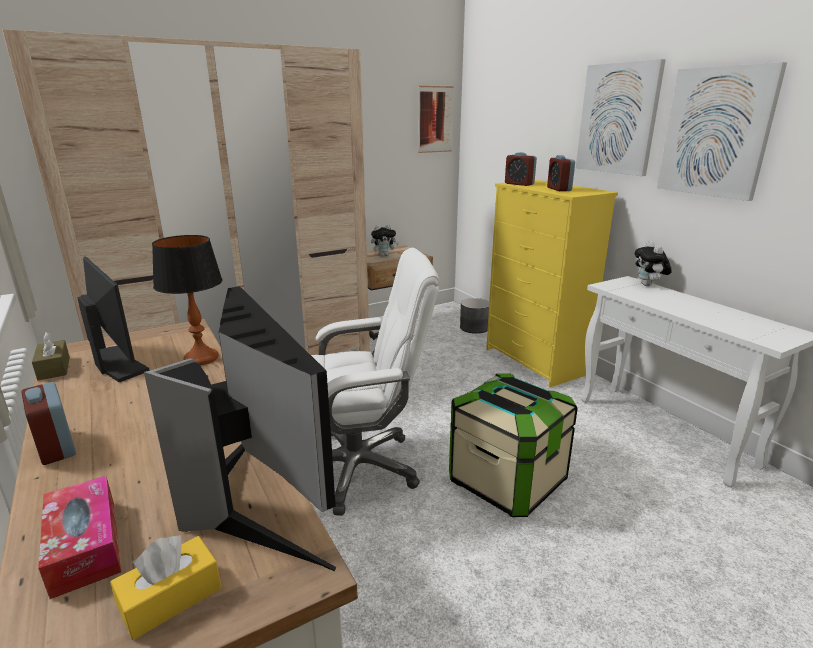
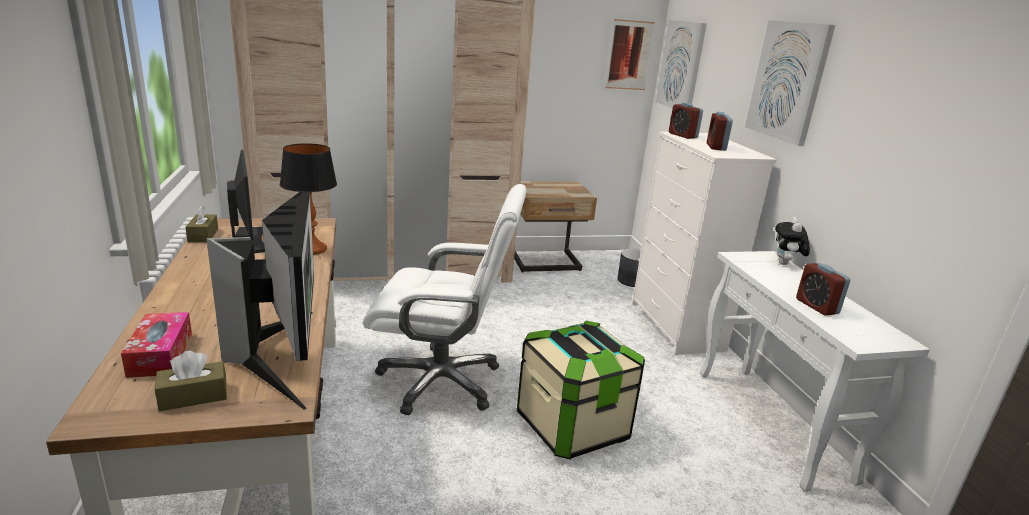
camera: 15 degrees right, 0 degrees up
(56, 447) = (175, 290): alarm clock -> alarm clock (816, 306)
(171, 598) = (193, 396): yellow tissue box -> brown tissue box
(384, 255) = (548, 188): plush toy -> none
(535, 361) = (676, 327): yellow dresser -> white dresser
(716, 132) = (868, 111): picture -> picture (681, 65)

